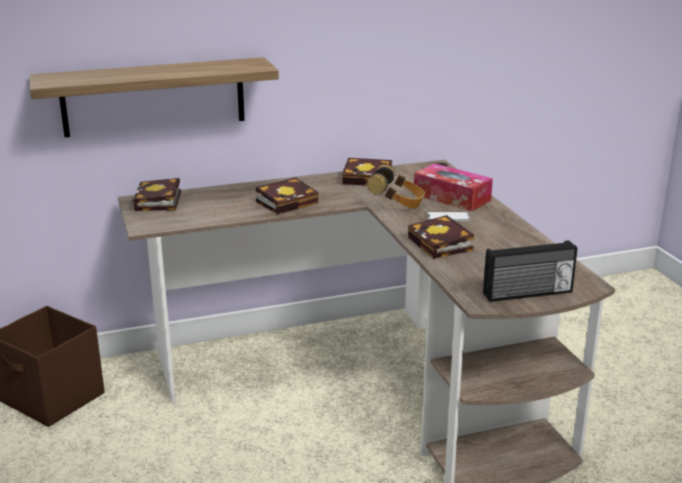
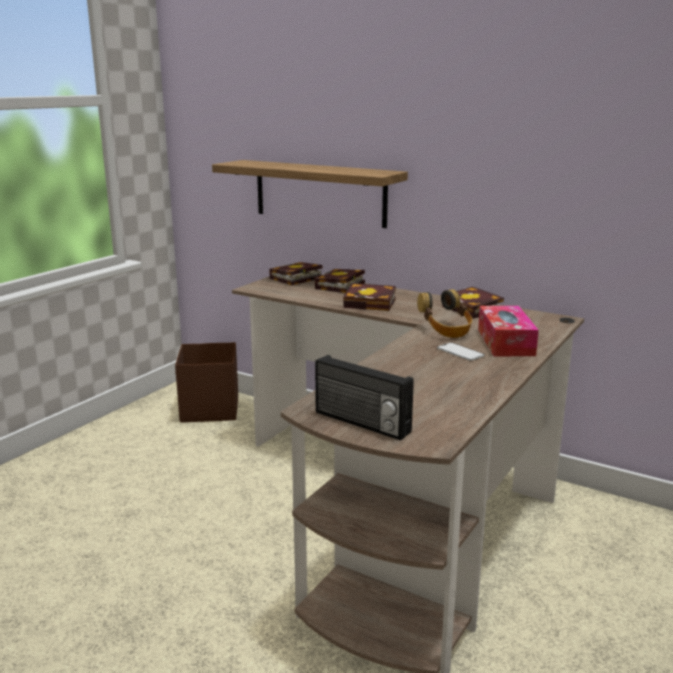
camera: 50 degrees right, 5 degrees down
(442, 245) = (397, 366): book -> book (340, 286)

